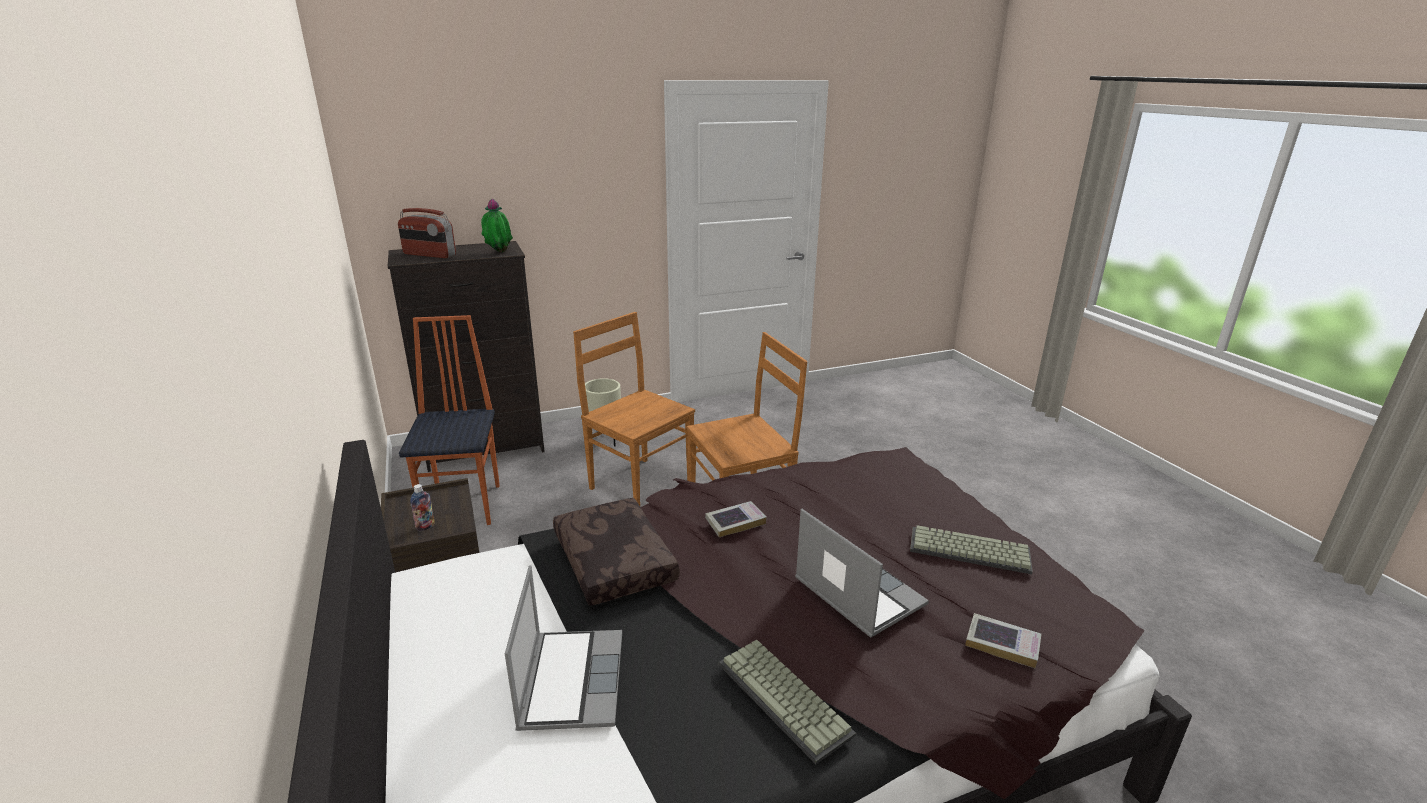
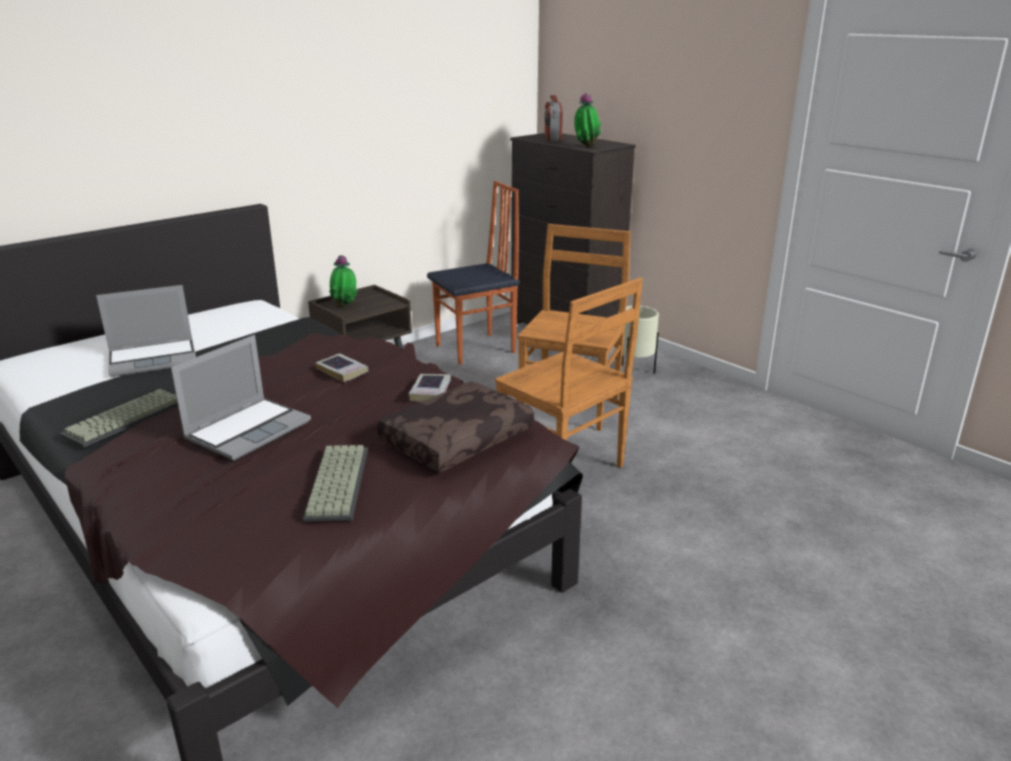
camera: 70 degrees right, 0 degrees up
(425, 526) = (345, 306): bottle -> potted plant
(611, 562) = (282, 346): brown pillow -> brown pillow (456, 438)
(1002, 644) = (182, 502): book -> book (430, 391)

